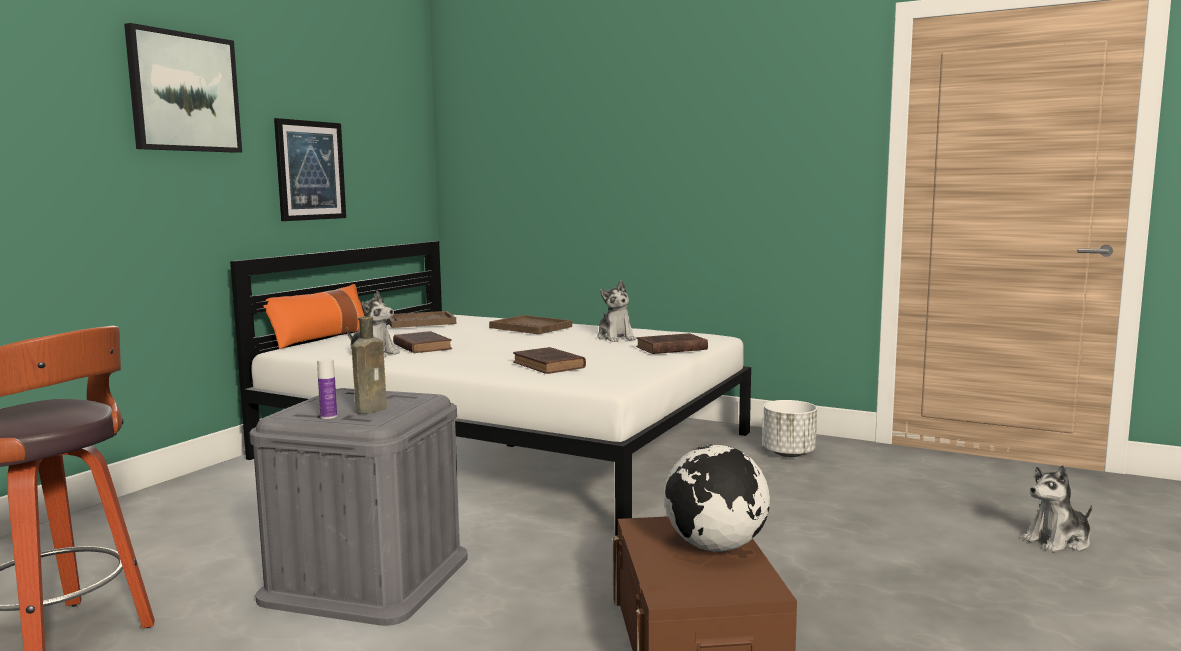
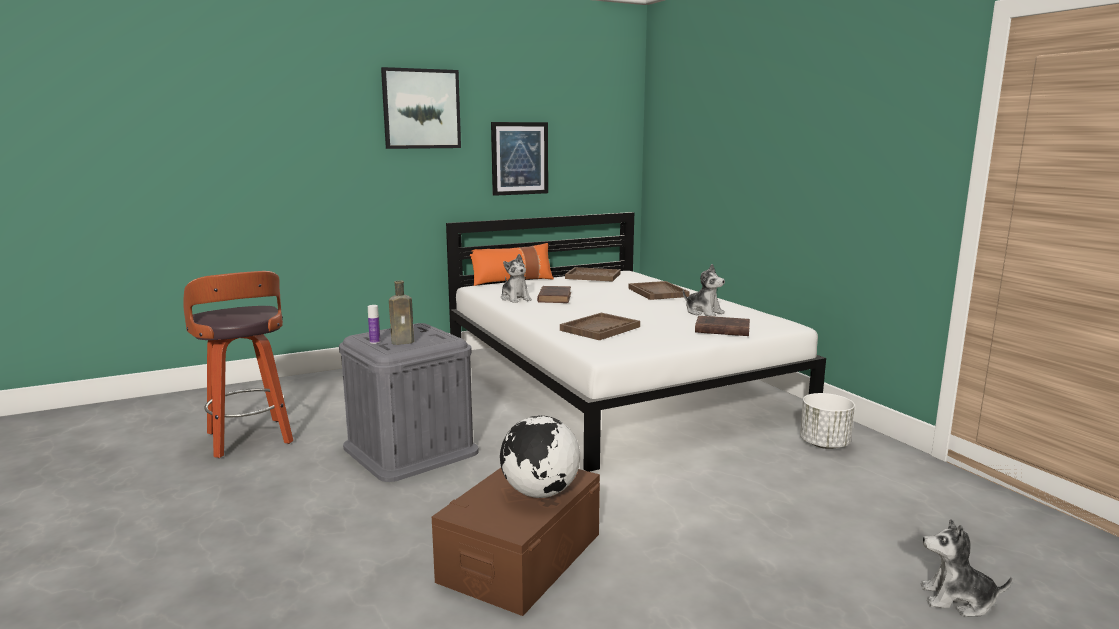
camera: 35 degrees right, 5 degrees up
(550, 365) = (600, 328): brown book -> brown tray
(616, 338) = (703, 312): plush toy -> plush toy turned 60 degrees counterclockwise

